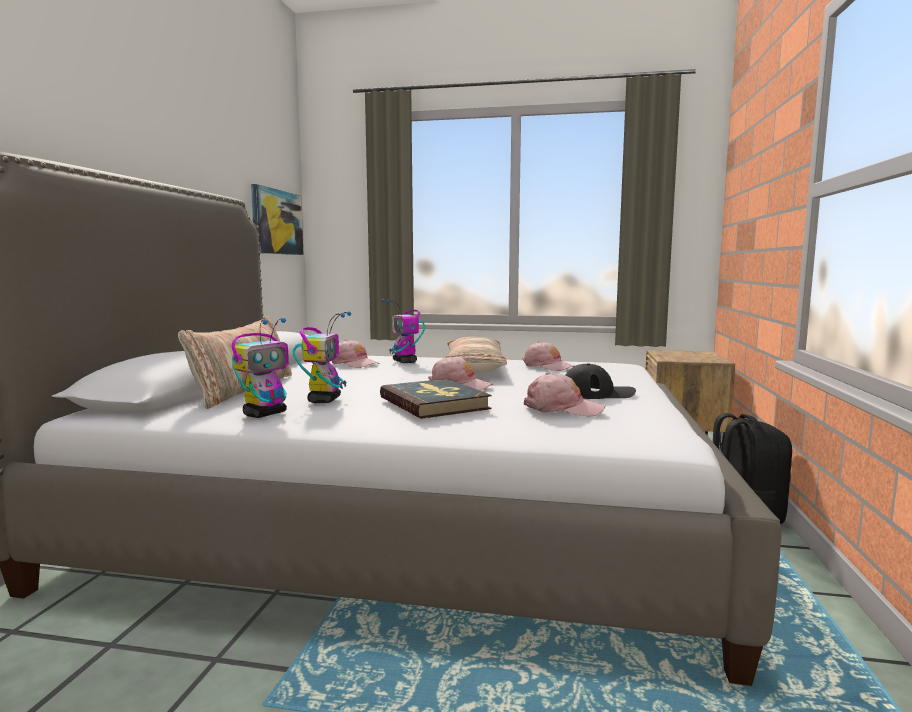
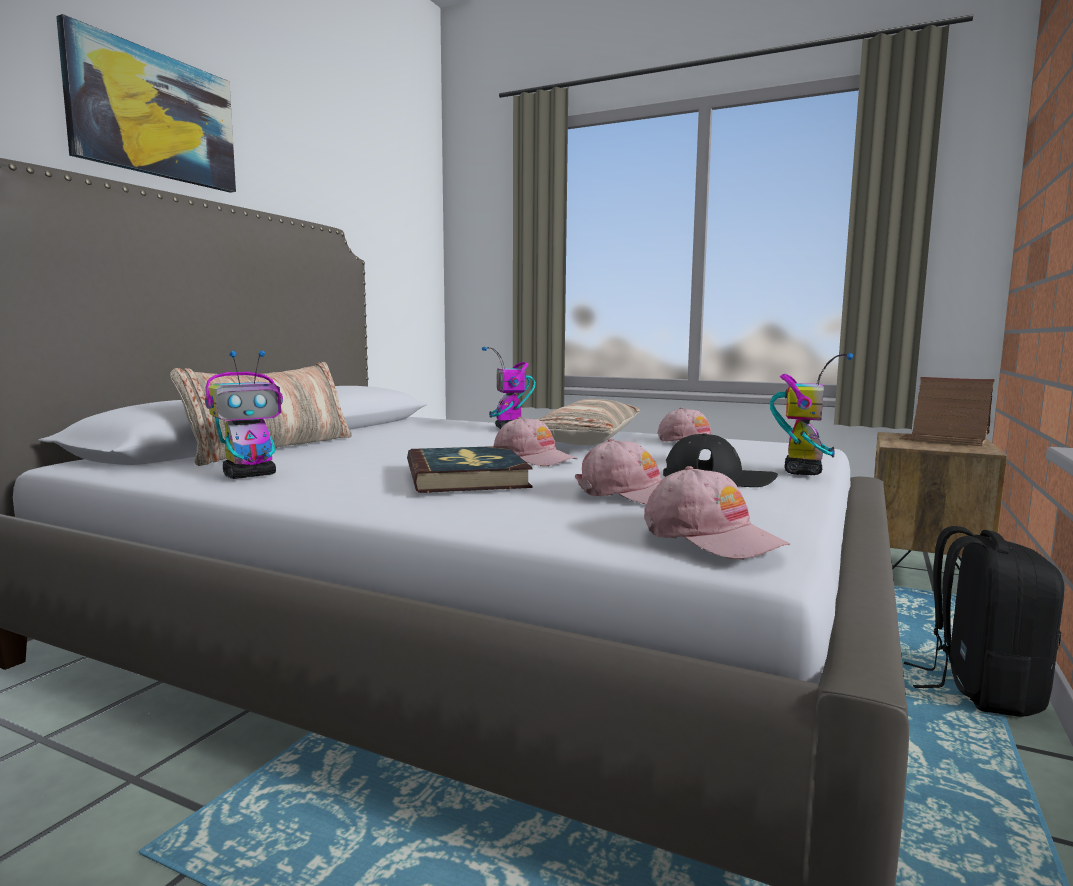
camera: 15 degrees right, 0 degrees up
(277, 222) = (402, 260): picture -> picture (154, 115)
(324, 400) = (343, 464): toy robot -> toy robot (802, 471)
(354, 364) = (444, 429): pink cap -> pink cap (711, 537)
(691, 354) = (944, 440): none -> toy house

